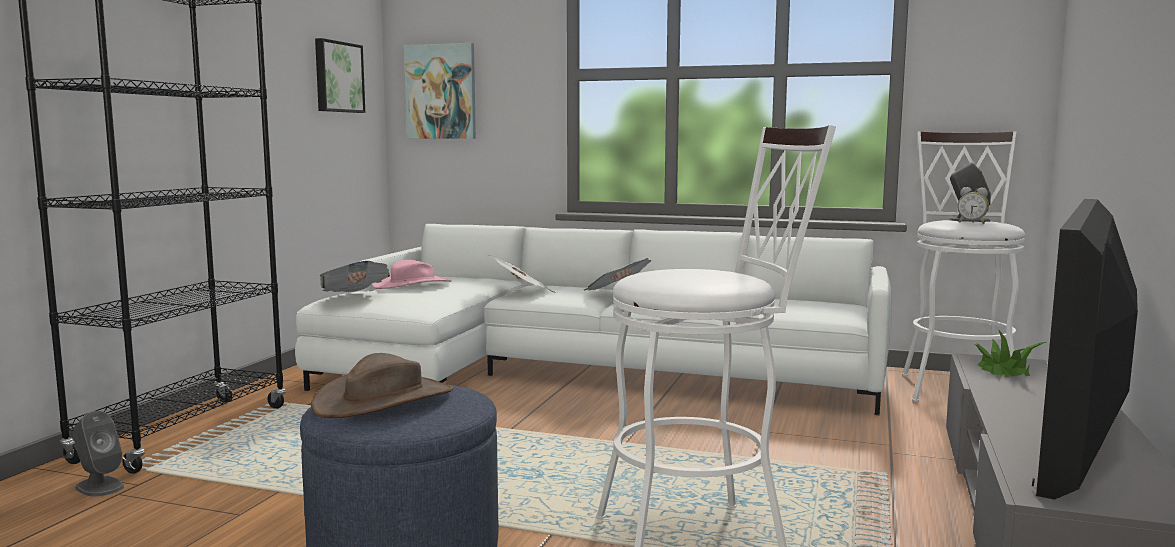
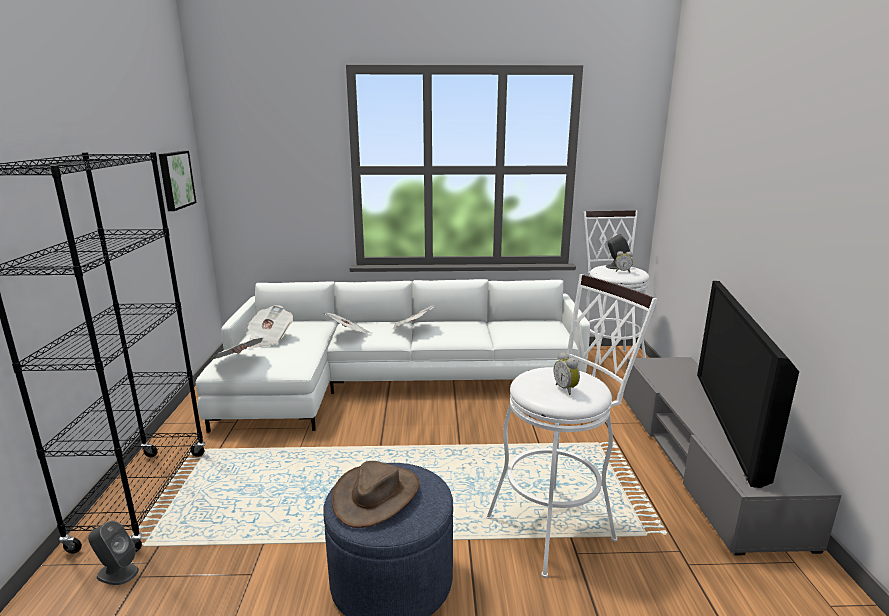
camera: 20 degrees left, 10 degrees up
(412, 284) = (268, 339): pink hat -> newspaper
(441, 92) = (251, 181): picture -> none
(692, 278) = (566, 389): none -> alarm clock
(1003, 370) = (663, 371): potted plant -> none

